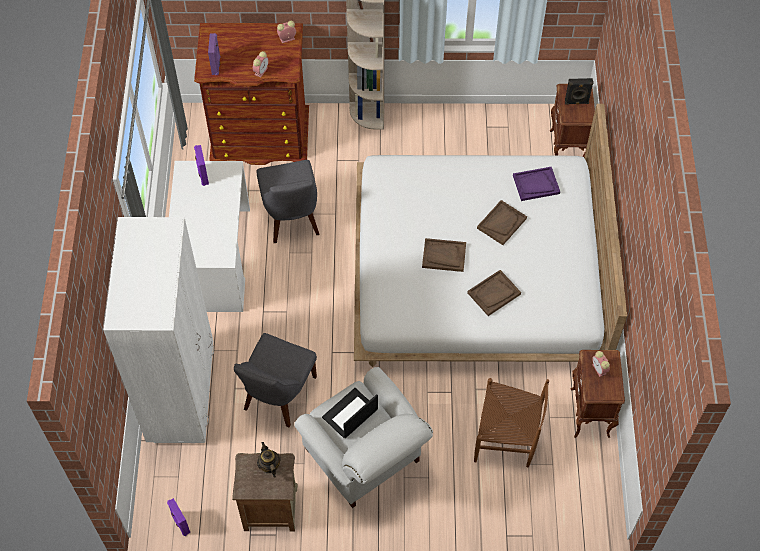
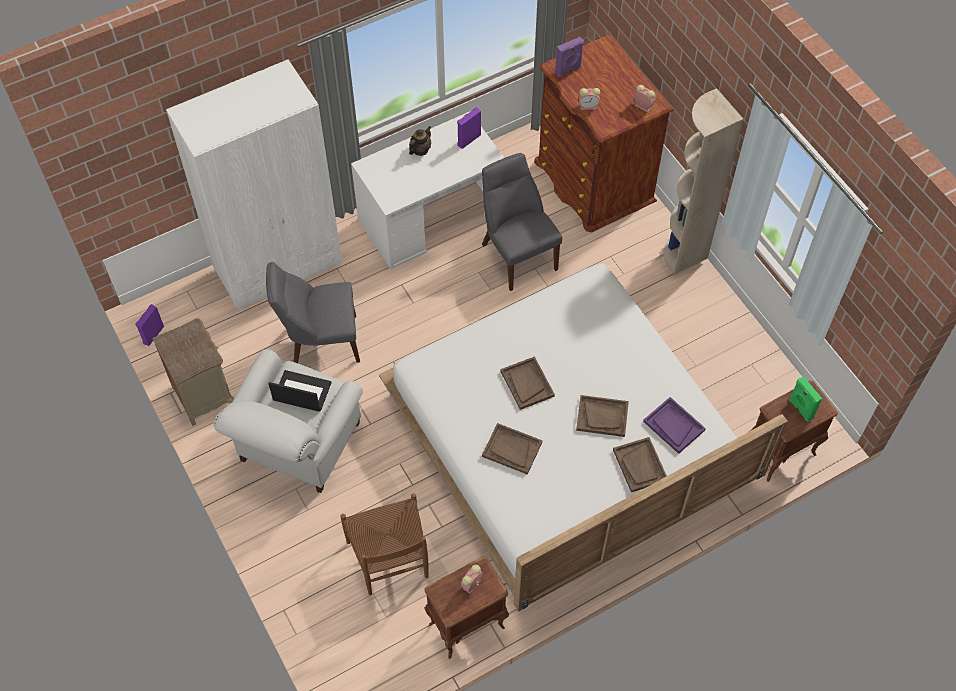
camera: 60 degrees right, 0 degrees up
(269, 466) = (199, 348): teapot -> teapot (420, 150)
(291, 218) = (517, 254): grey chair -> grey chair turned 105 degrees clockwise
(555, 221) = (640, 465): none -> brown tray
(576, 102) = (800, 409): black speaker -> green speaker

